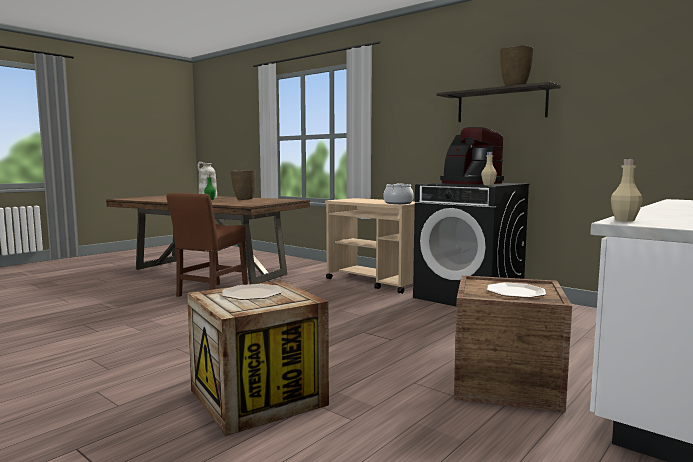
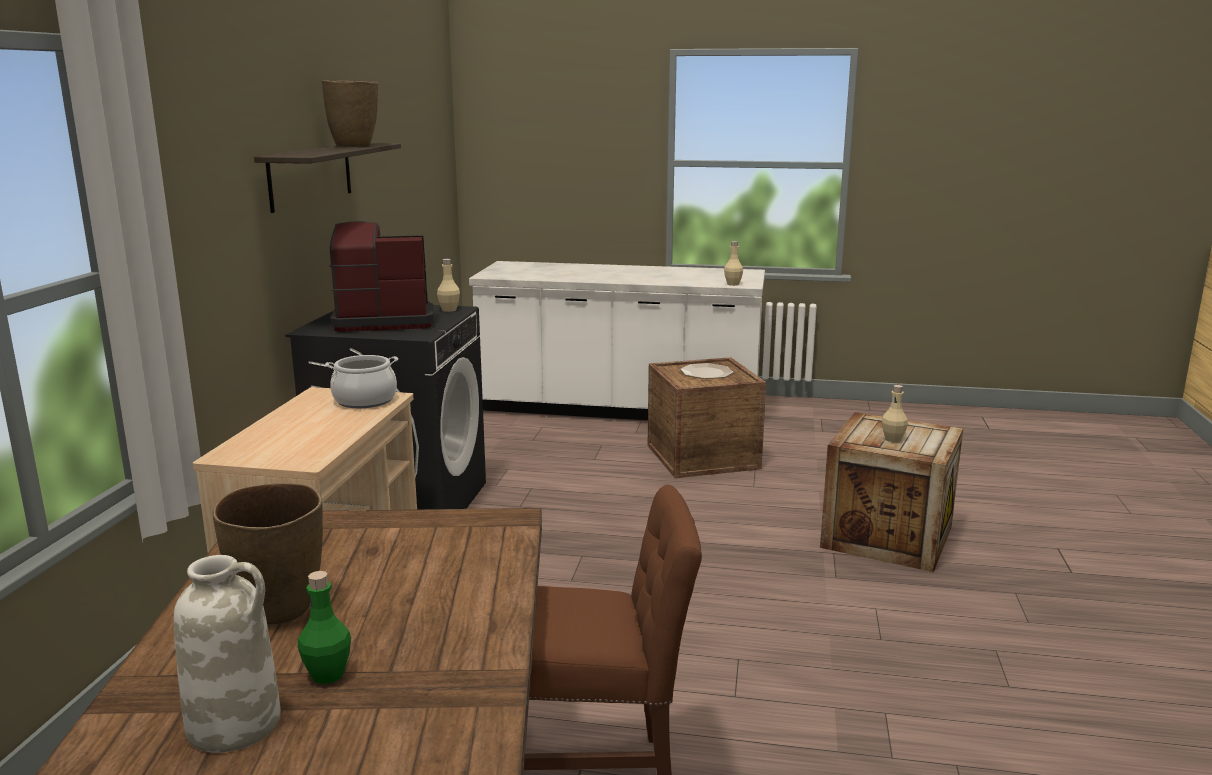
camera: 120 degrees left, 10 degrees up
(252, 294) = (893, 439): plate -> beige bottle
(469, 183) = (383, 321): coffee machine -> coffee machine turned 120 degrees counterclockwise

